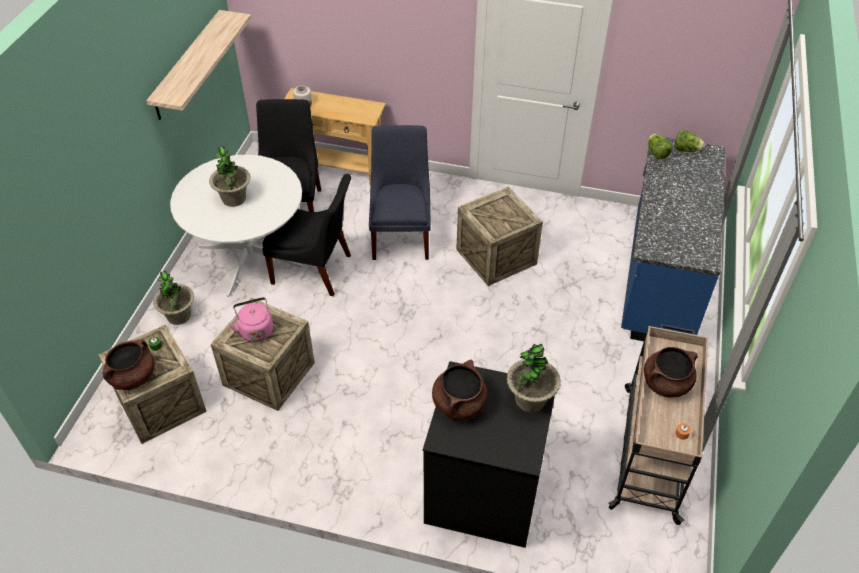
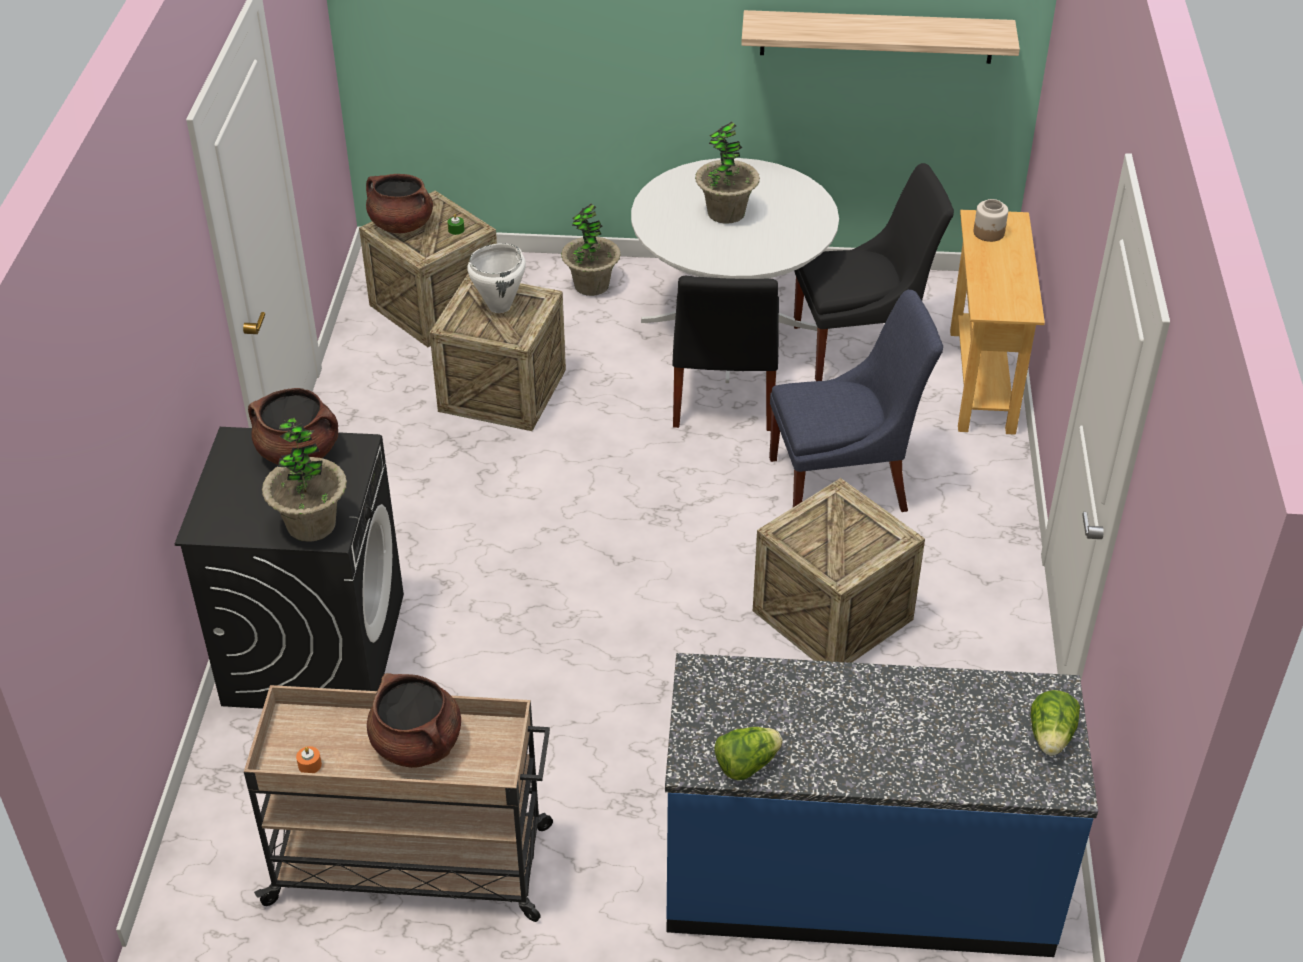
camera: 80 degrees right, 5 degrees down
(255, 330) = (500, 306): pink kettle -> white cooking pot
(656, 153) = (1015, 685): lettuce -> lettuce (746, 764)

